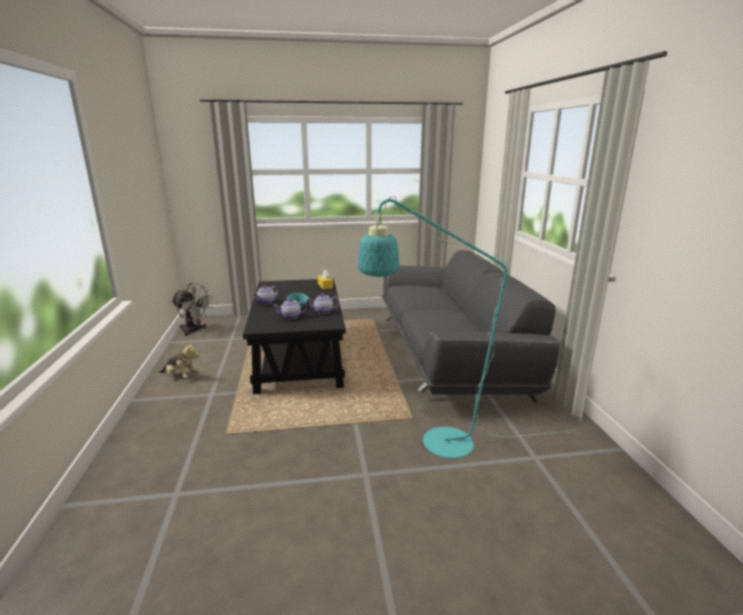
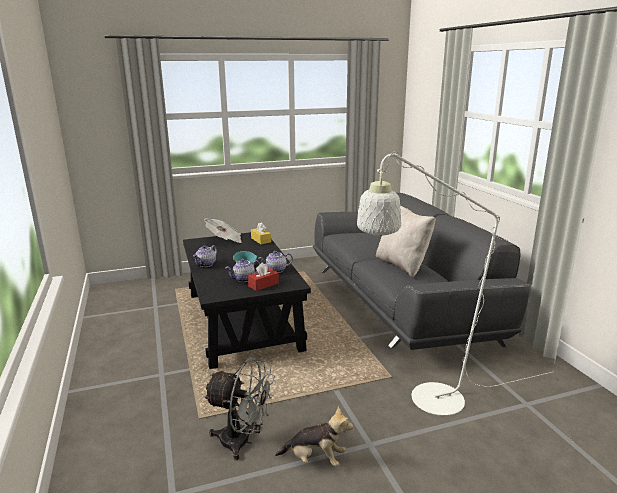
camera: 10 degrees left, 0 degrees up
(180, 376) = (115, 357): plush toy -> plush toy (315, 459)
(194, 331) = (107, 301): grey fan -> grey fan (242, 442)
(294, 284) = (224, 240): none -> newspaper
(305, 322) = (263, 284): none -> red tissue box
(434, 443) = (425, 401): turquoise floor lamp -> white floor lamp
(444, 316) = (402, 265): none -> beige pillow

